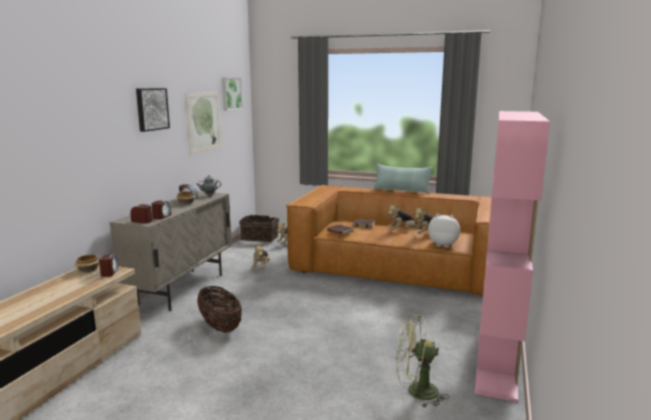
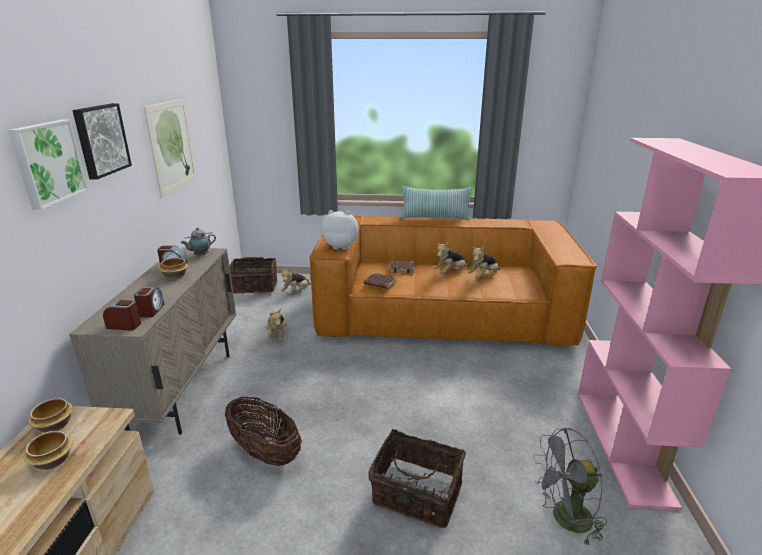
camera: 15 degrees left, 10 degrees up
(81, 283) = (53, 460): none -> bowl
(109, 272) = (94, 425): alarm clock -> none
(230, 93) = (198, 98): picture -> picture (47, 163)
(312, 363) = (416, 496): none -> basket
(416, 392) = (564, 520): green fan -> grey fan
(443, 244) = (510, 290): plush toy -> plush toy (341, 246)

